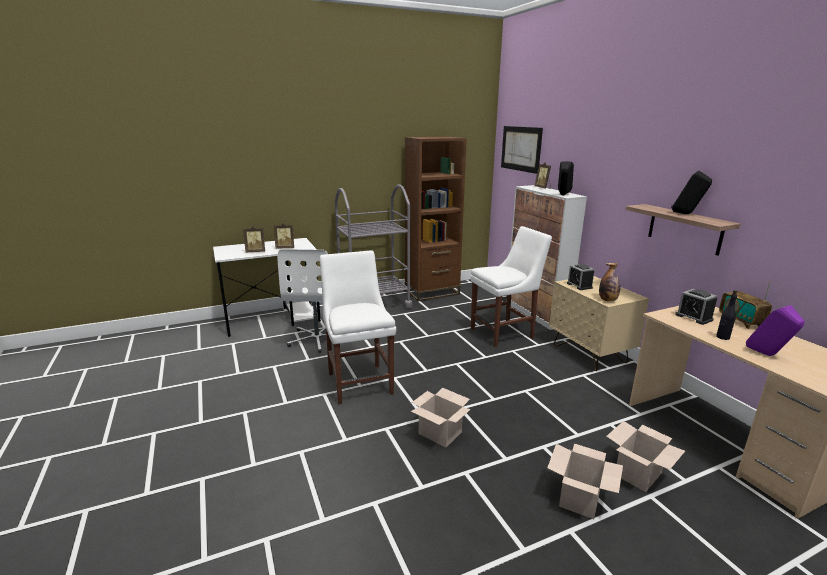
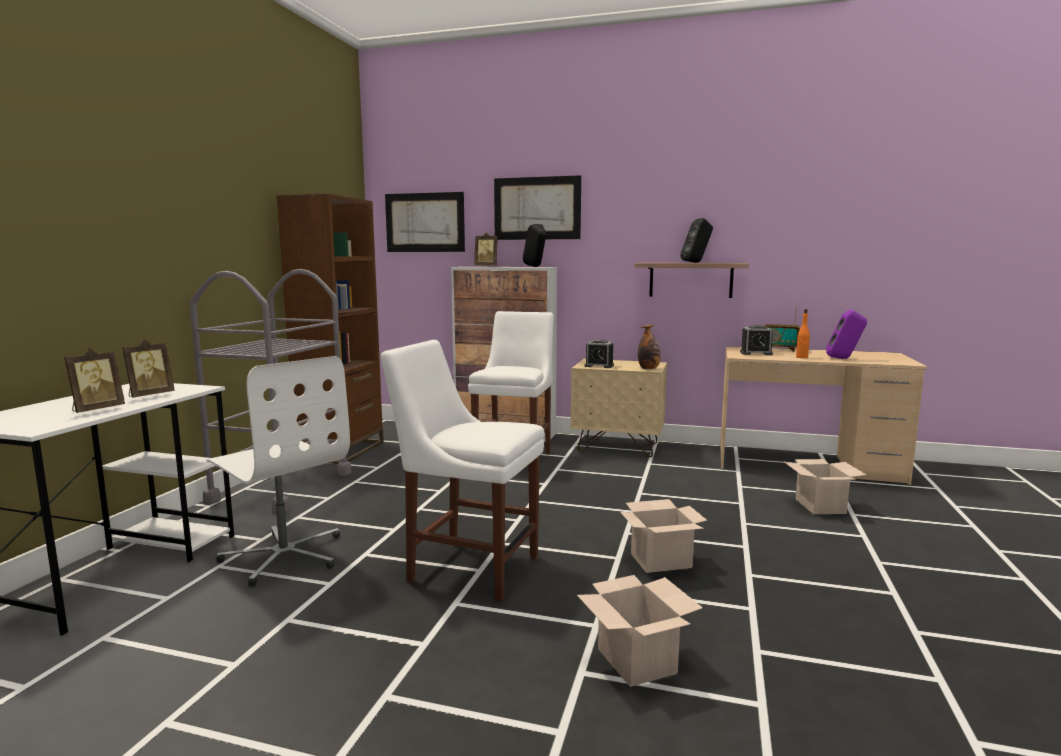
camera: 50 degrees left, 10 degrees down
(580, 500) = (838, 540): cardboard box -> cardboard box (638, 661)
(582, 145) = (537, 208): none -> picture
(722, 337) = (802, 357): black bottle -> orange bottle

